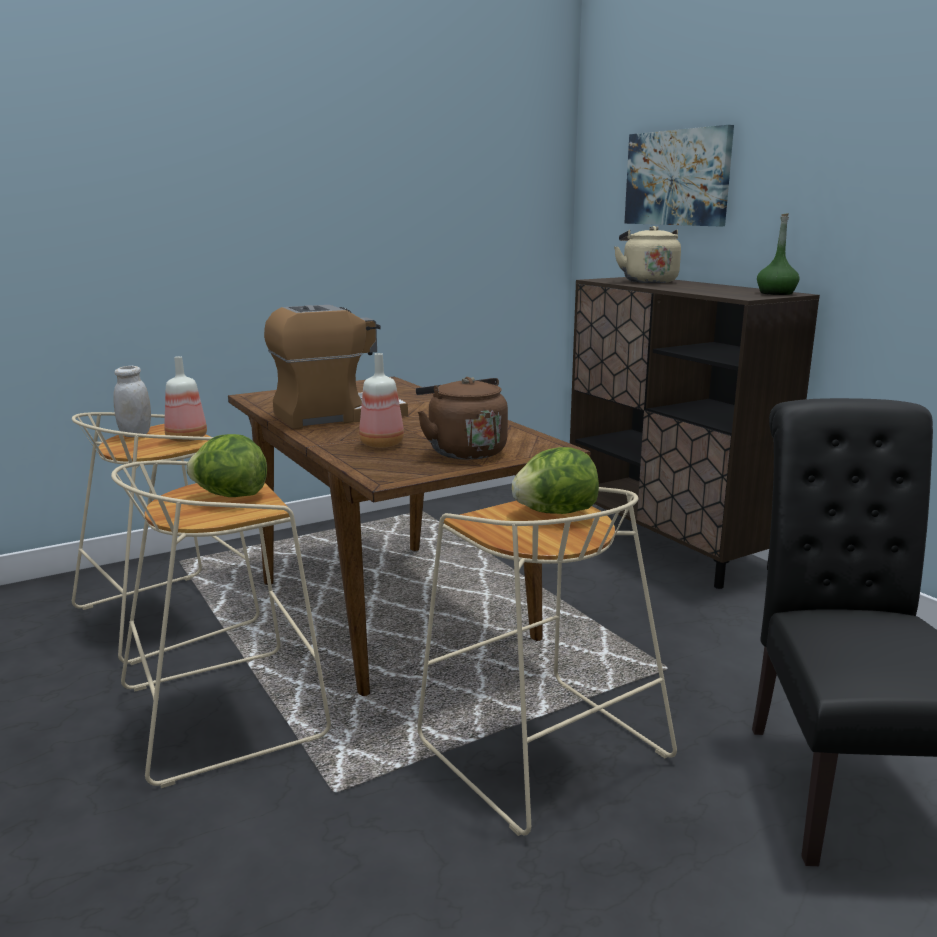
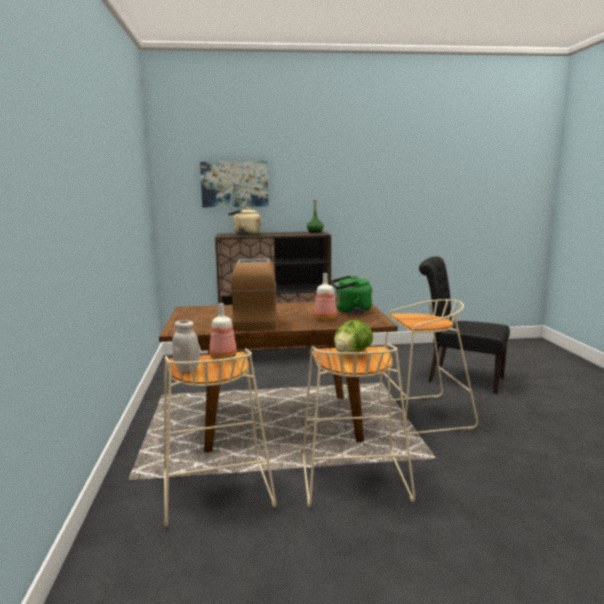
camera: 65 degrees left, 5 degrees down
(463, 451) = (350, 311): brown kettle -> green kettle
(555, 512) = (415, 317): lettuce -> none

